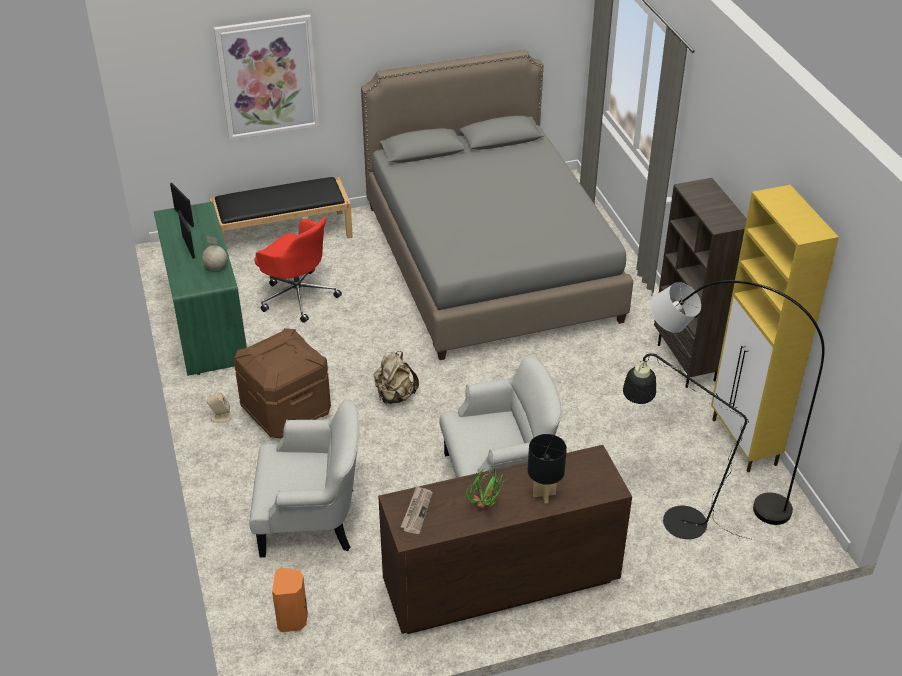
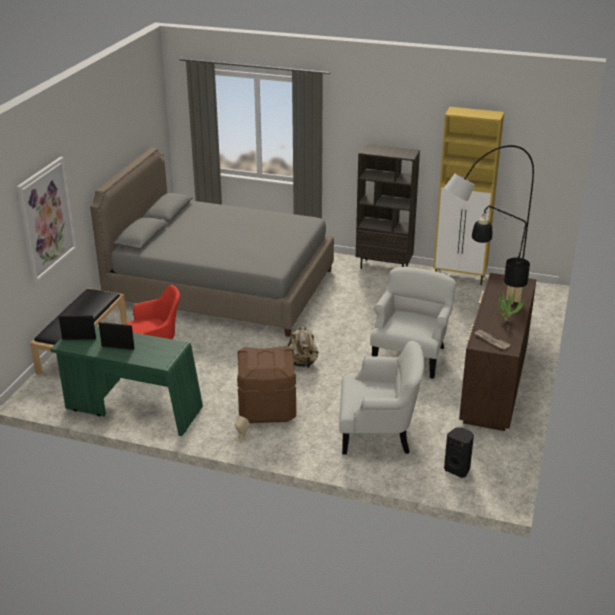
camera: 55 degrees left, 10 degrees down
(216, 267) = (157, 344): globe -> none
(293, 619) = (457, 469): orange speaker -> black speaker
(311, 519) = (378, 432): white armchair -> white armchair turned 60 degrees clockwise

